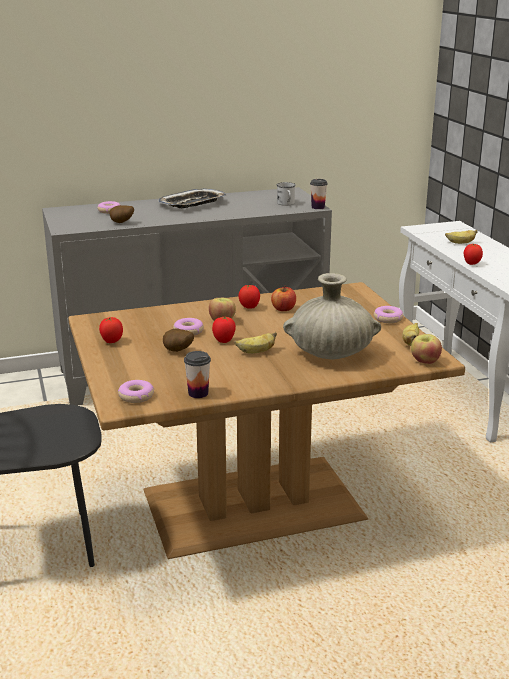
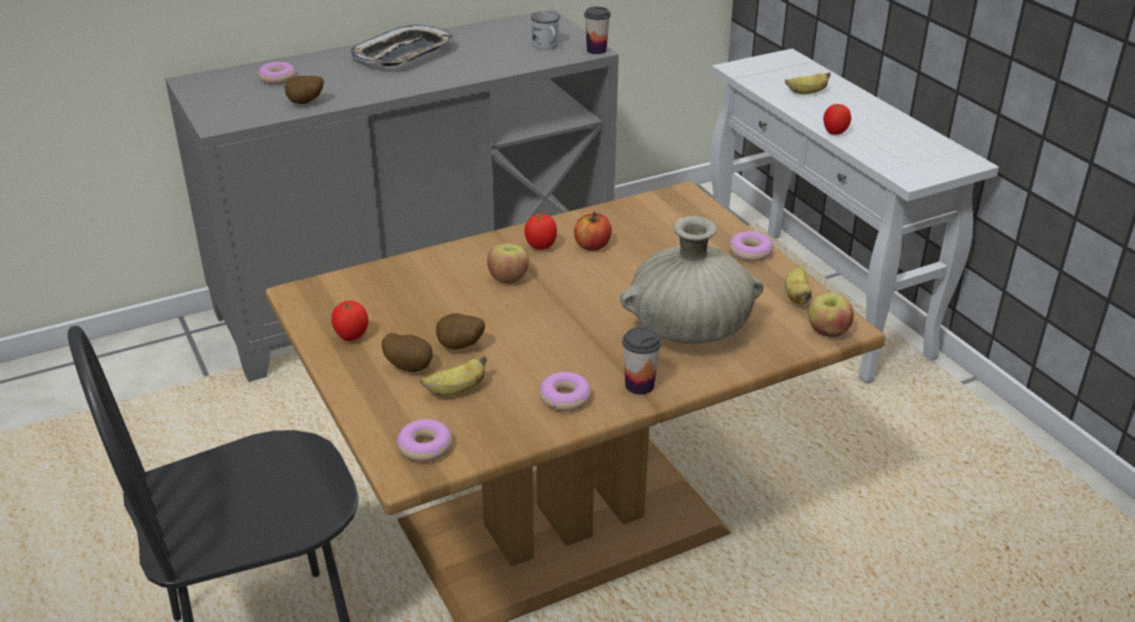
camera: 10 degrees left, 10 degrees up
(142, 358) = (410, 367): none -> potato
(188, 331) = (463, 304): donut -> donut (565, 398)
(198, 393) = (517, 430): cup -> cup (639, 385)
(224, 341) = (524, 320): tomato -> none
(256, 352) = (578, 337): banana -> banana (456, 391)

